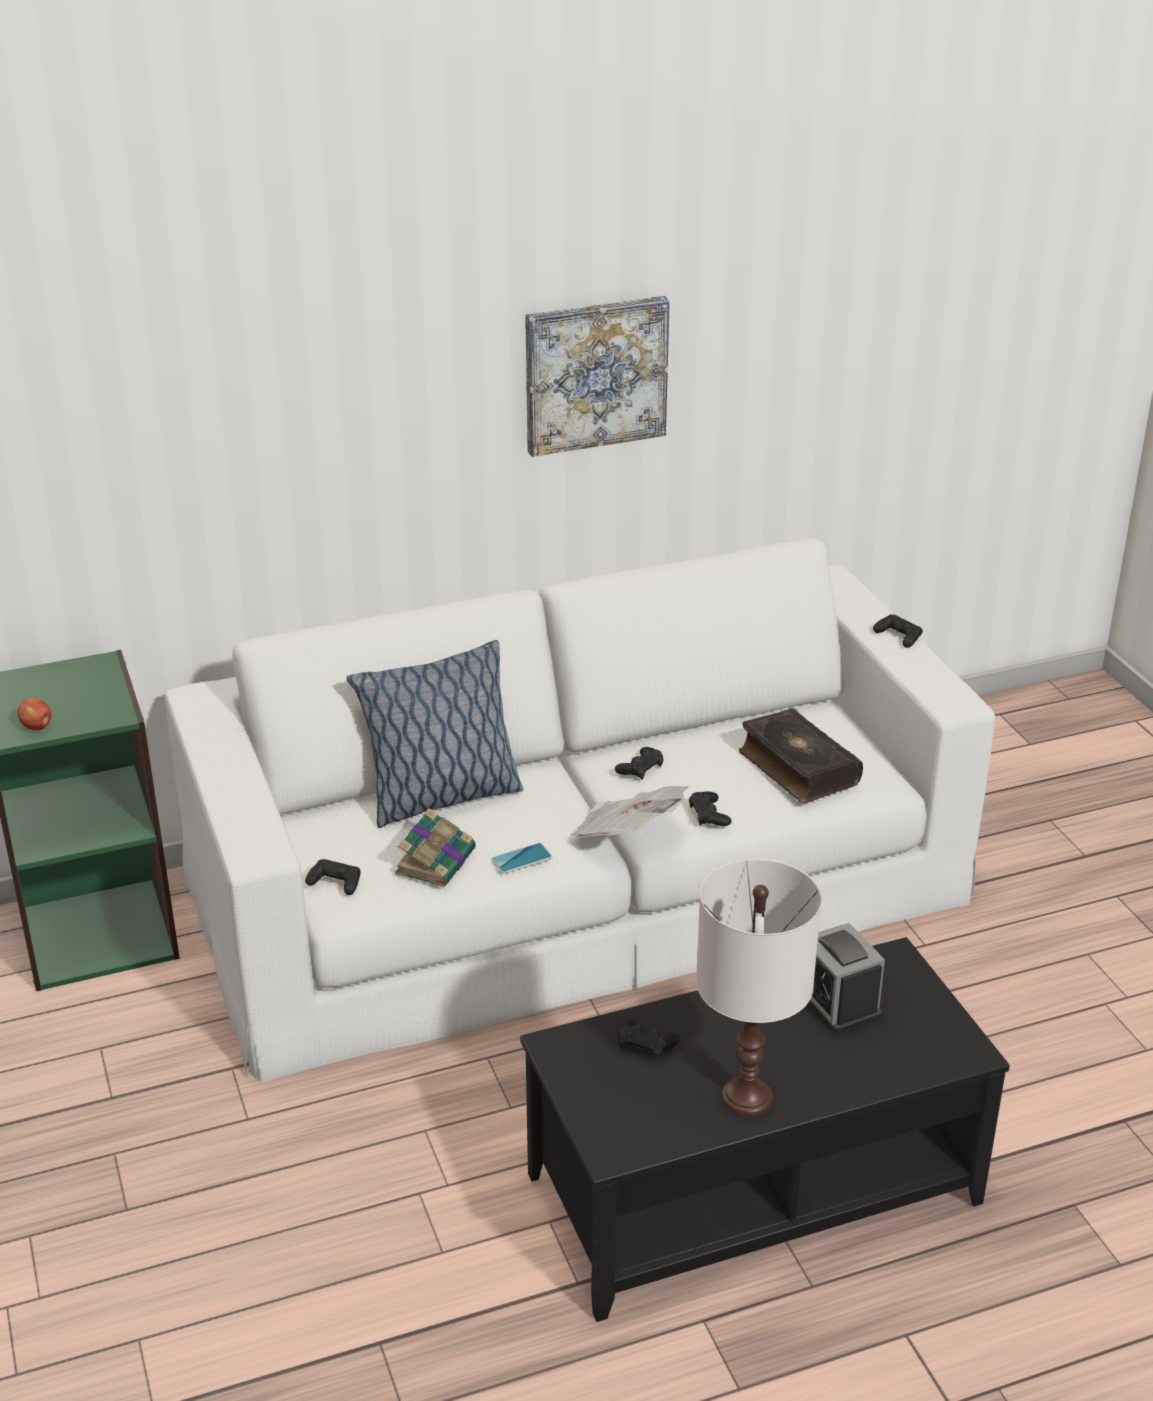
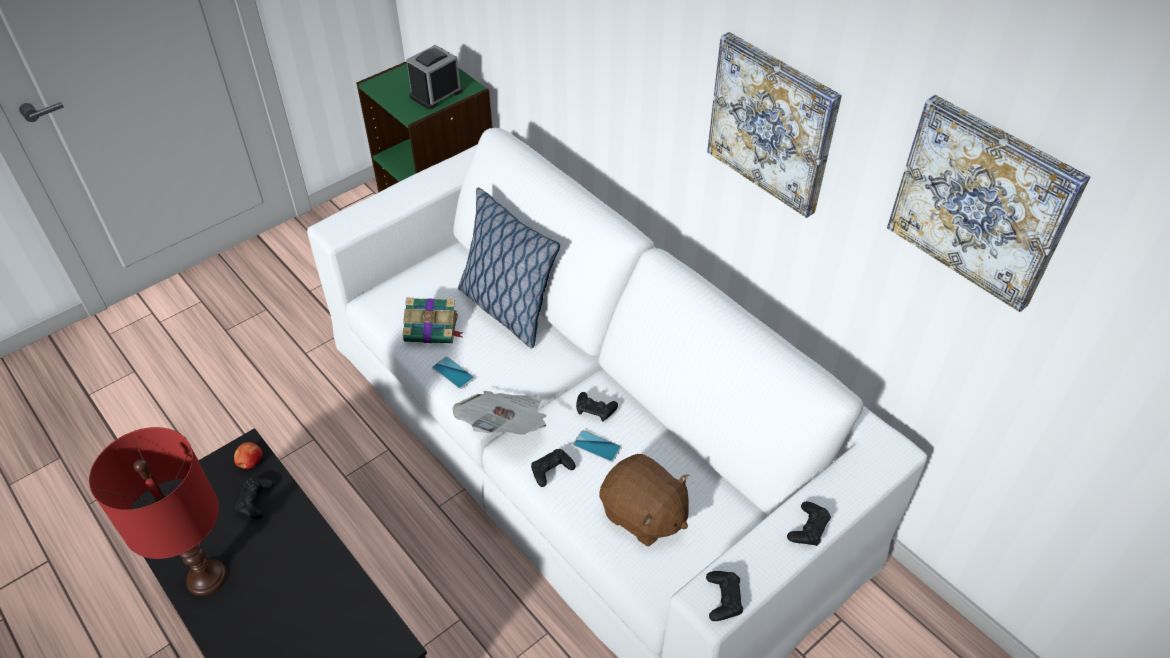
camera: 70 degrees right, 15 degrees up
(37, 727) = (388, 90): apple -> apple (250, 463)
(335, 882) = (396, 288): black game controller -> black game controller (723, 598)
(693, 778) = (596, 446): none -> phone
(745, 1096) = (207, 577): white table lamp -> red table lamp
(797, 768) = (643, 515): book -> brown plush toy
(811, 299) = (982, 201): none -> picture
(837, 1002) = (326, 615): alarm clock -> alarm clock (436, 94)

